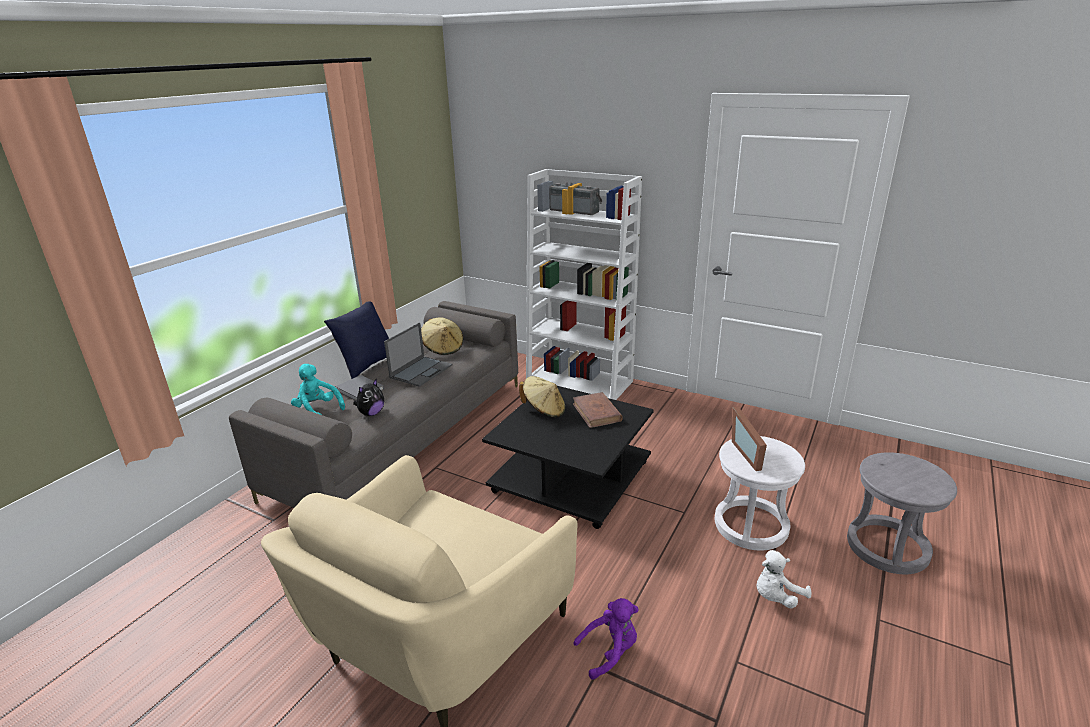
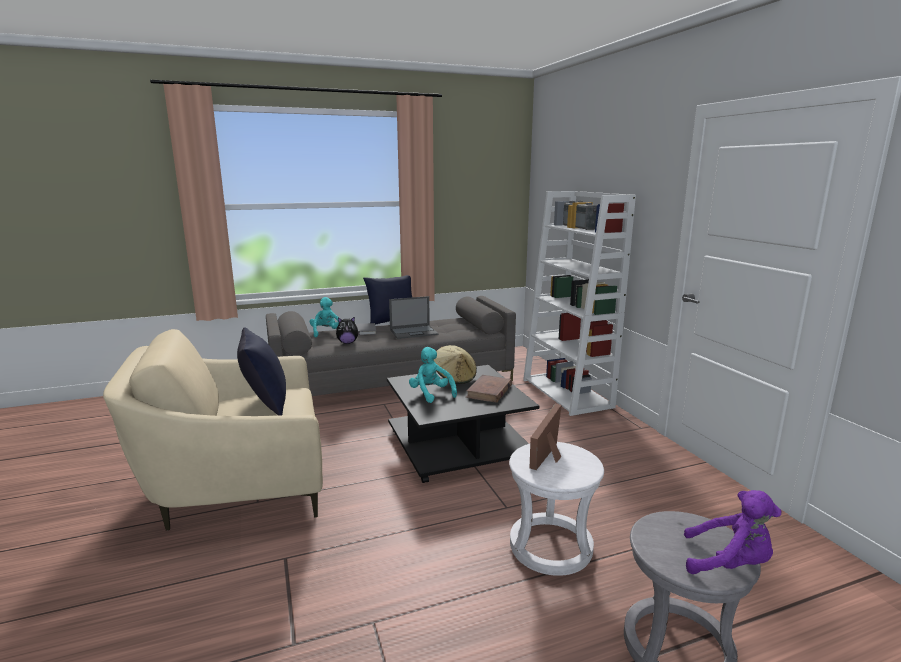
camera: 40 degrees right, 10 degrees down
(443, 348) = (451, 325): beige hat -> none
(445, 530) = (265, 404): none -> blue pillow
(555, 438) = (431, 394): none -> turquoise plush toy
(610, 652) = (306, 554): purple plush toy -> purple plush toy (729, 564)
(776, 597) = (482, 606): white plush toy -> none

